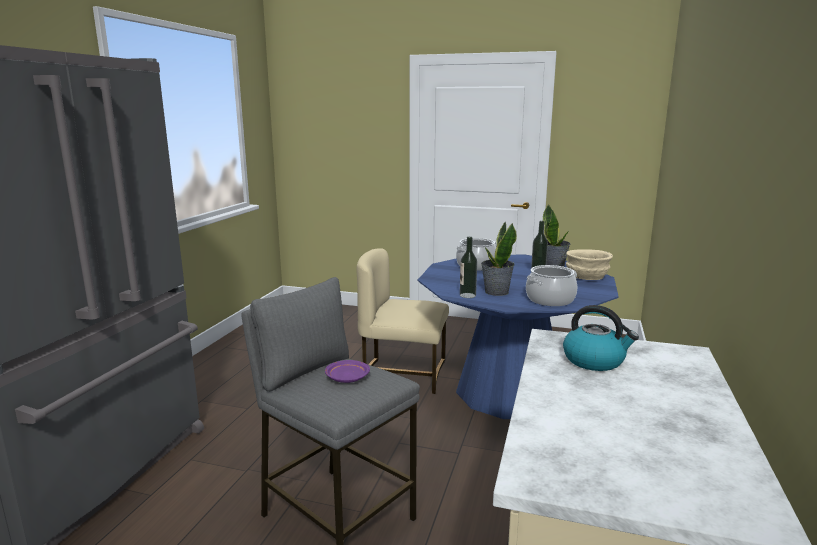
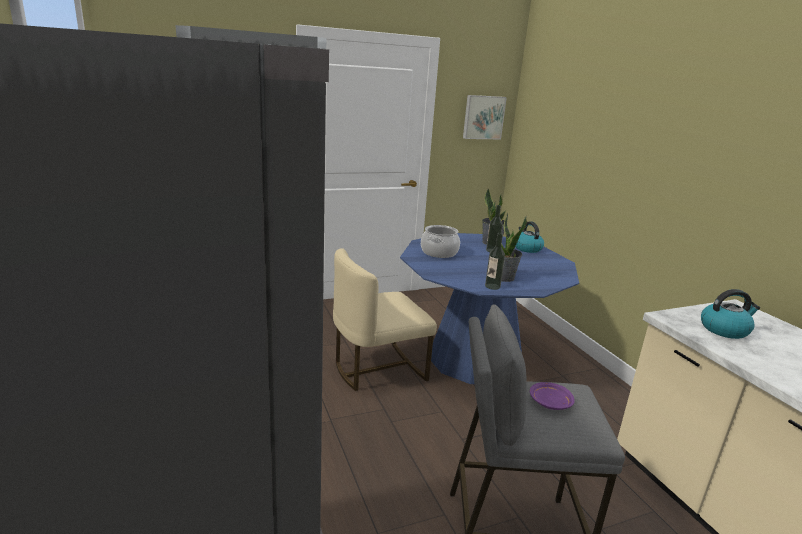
camera: 40 degrees left, 5 degrees up
(550, 300) = (548, 276): cooking pot -> none
(586, 277) = (527, 248): beige bowl -> kettle
(616, 134) = (483, 117): none -> picture

